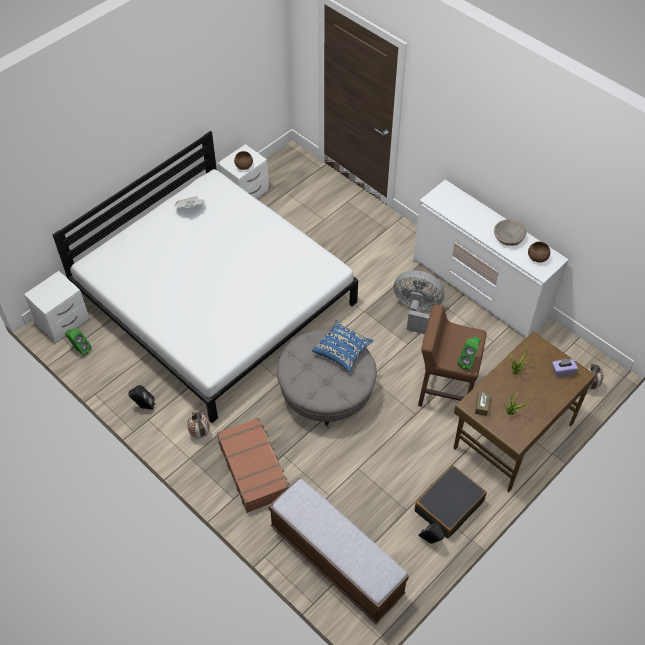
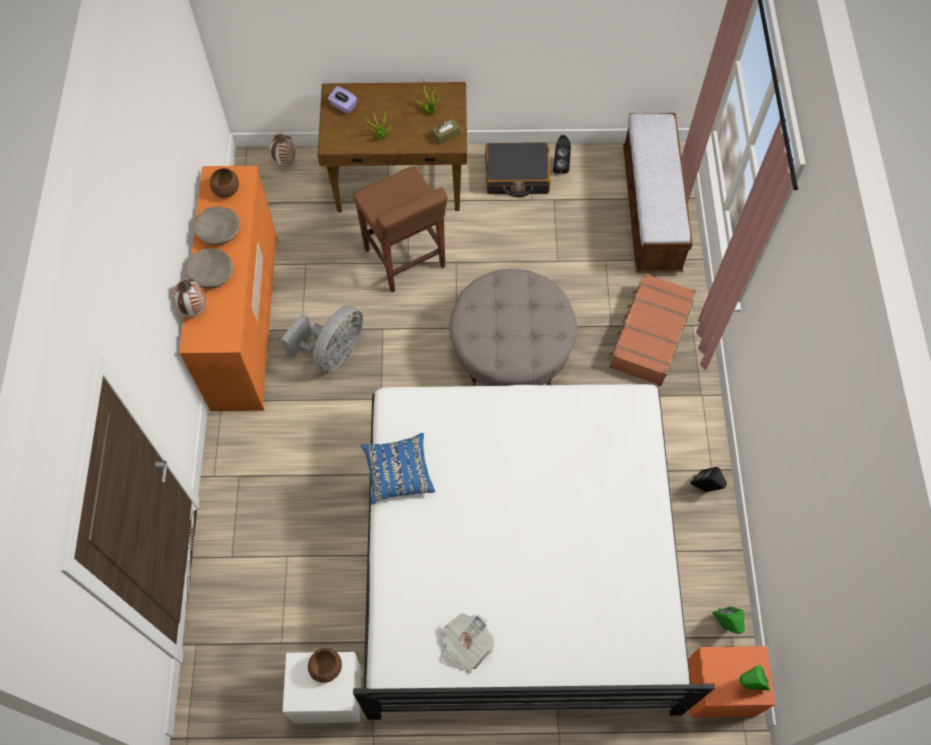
camera: 135 degrees left, 10 degrees up
(63, 322) = (719, 688): white nightstand -> orange nightstand
(199, 434) = (671, 411): vase -> vase (195, 311)
(342, 351) = (482, 321): blue pillow -> blue pillow (398, 473)
(417, 311) = (333, 352): grey fan -> grey fan turned 120 degrees counterclockwise
(468, 362) = (406, 179): green speaker -> green speaker (748, 684)
(479, 289) = (246, 321): white dresser -> orange dresser
(482, 218) = (211, 274): none -> beige bowl

